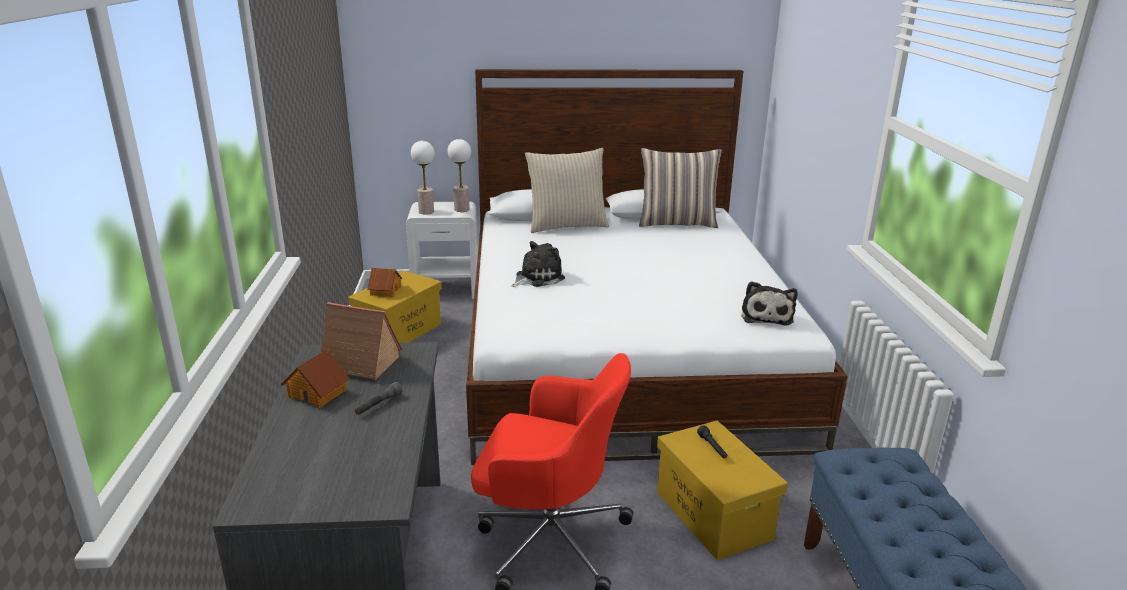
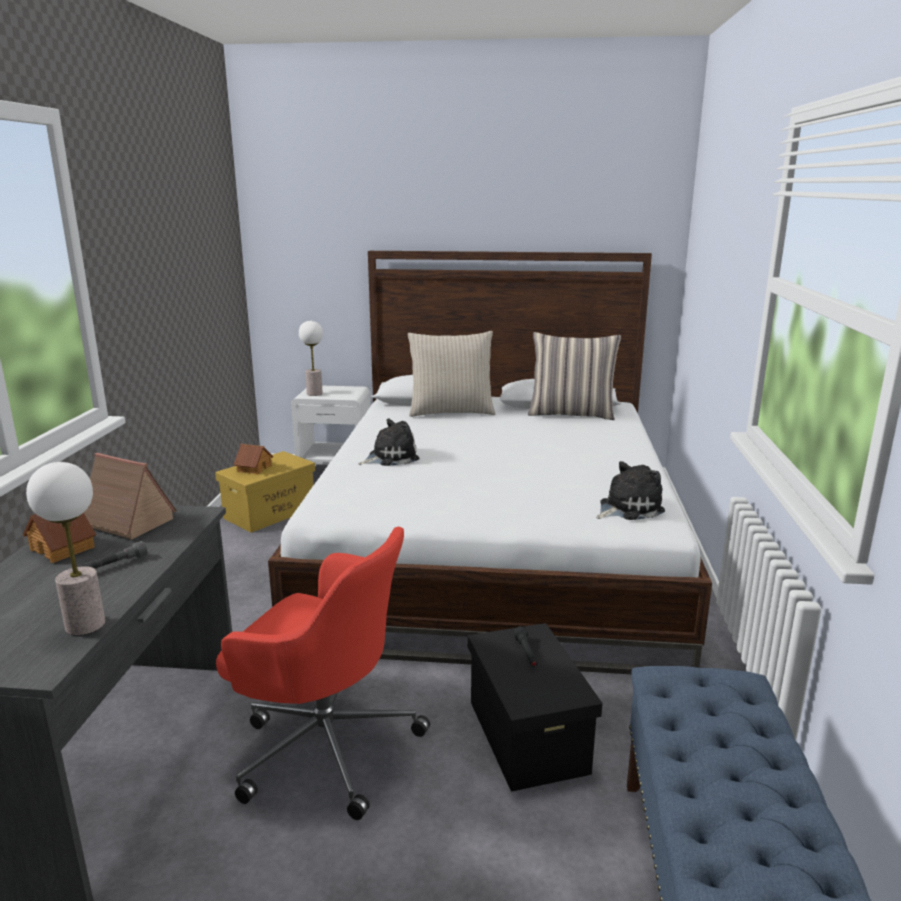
camera: 10 degrees right, 5 degrees down
(461, 209) = (350, 393): table lamp -> table lamp (84, 625)
(714, 515) = (528, 737): yellow storage box -> black storage box
(766, 315) = (627, 508): plush toy -> plush toy turned 135 degrees counterclockwise

